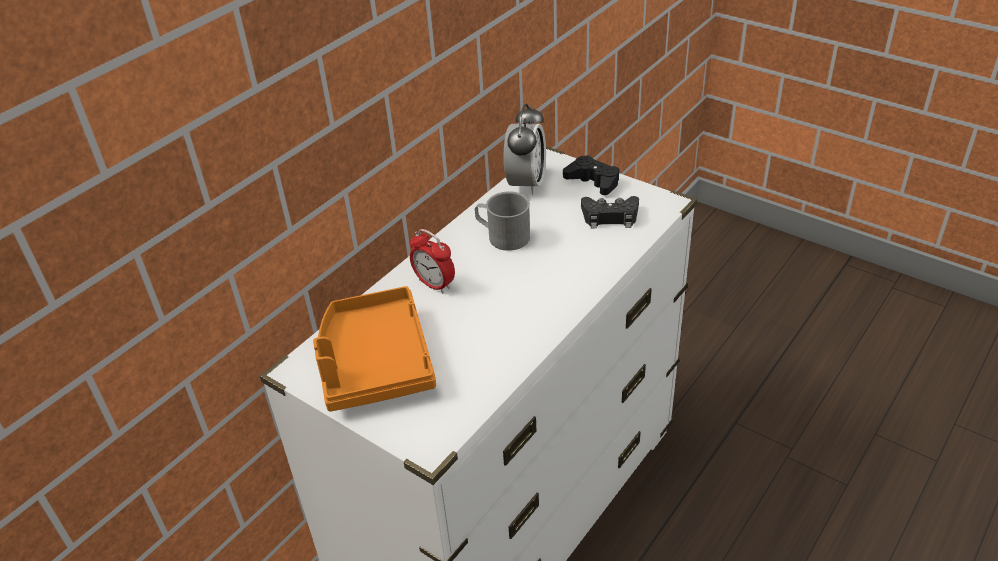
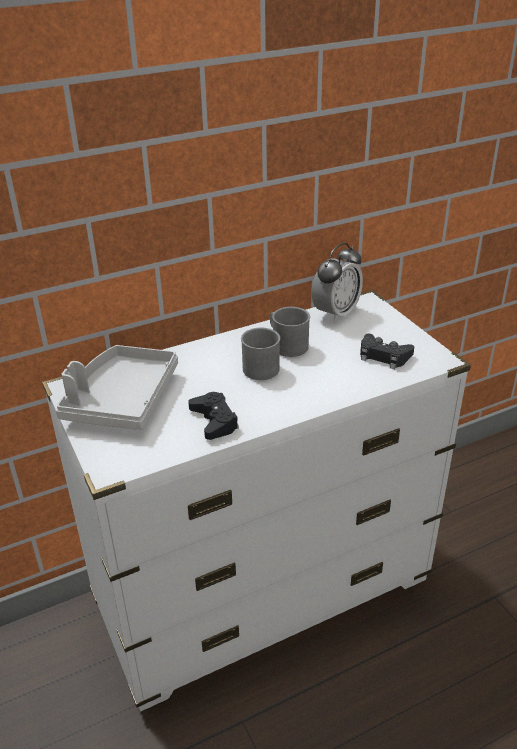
camera: 25 degrees right, 5 degrees down
(374, 362) = (121, 399): orange tray -> grey tray
(434, 284) = (208, 361): alarm clock -> none
(494, 270) = (259, 366): none -> grey mug
(593, 181) = (391, 326): black game controller -> black game controller (214, 421)

